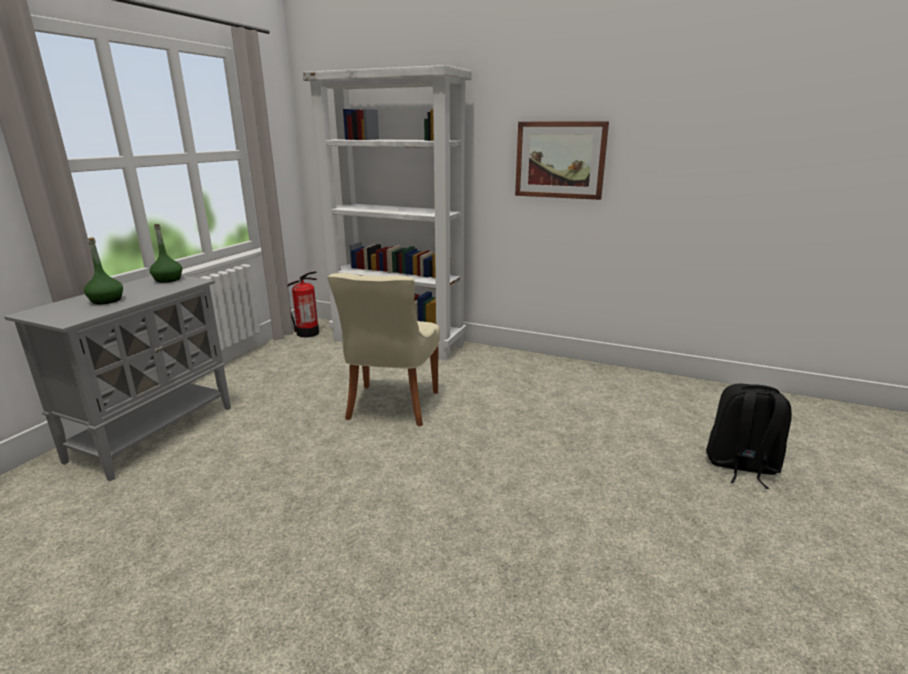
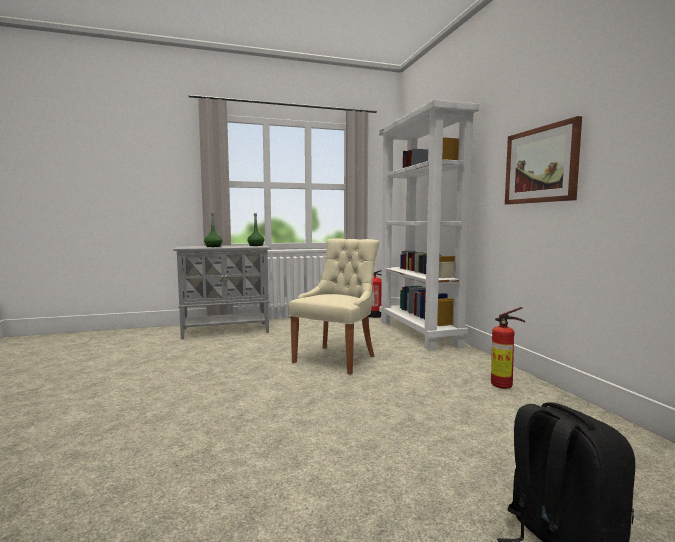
camera: 50 degrees right, 15 degrees down
(391, 407) = (337, 358): beige chair -> beige chair turned 150 degrees clockwise
(555, 373) = (505, 386): none -> fire extinguisher

